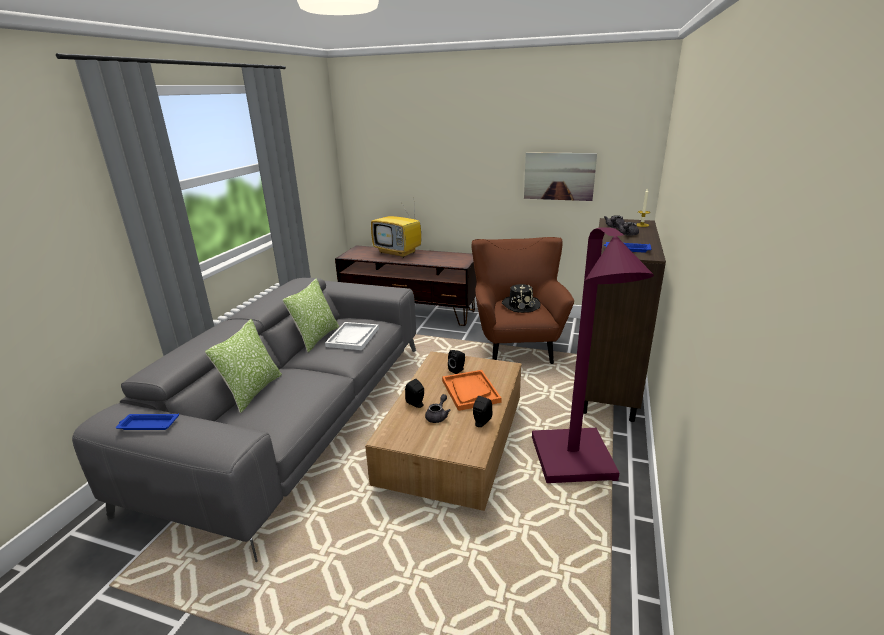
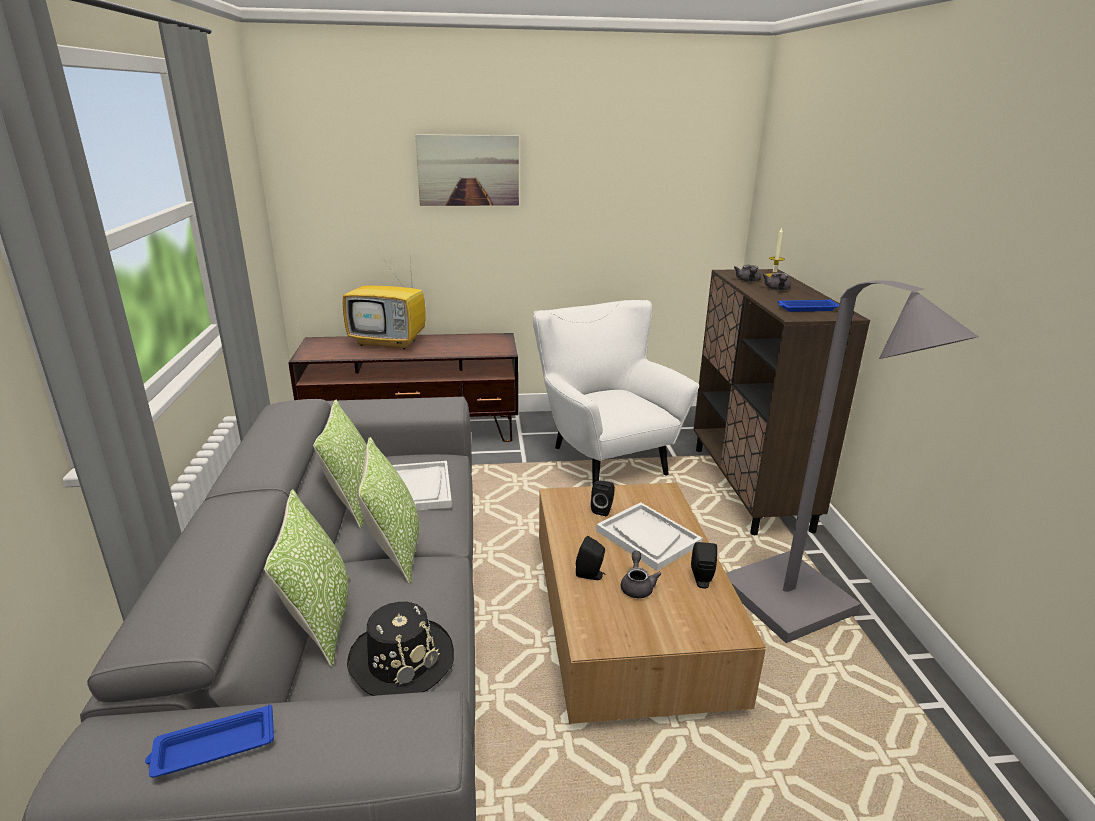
camera: 25 degrees left, 0 degrees up
(314, 366) = (394, 550): none -> pillow
(470, 391) = (647, 537): orange tray -> white tray
(516, 345) = (602, 457): brown armchair -> white armchair
(520, 305) = (616, 400): black hat -> black hat (401, 660)
(559, 176) = (624, 215): picture -> picture (468, 170)
(576, 467) = (801, 611): purple floor lamp -> grey floor lamp

